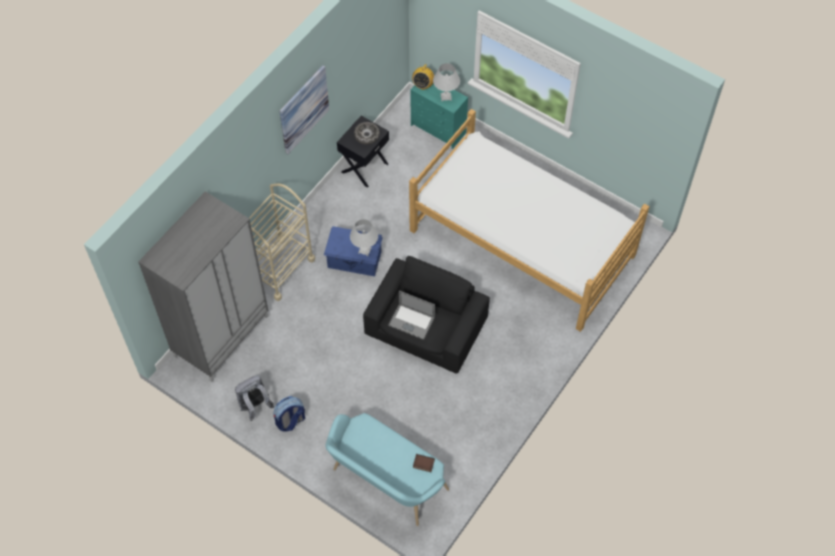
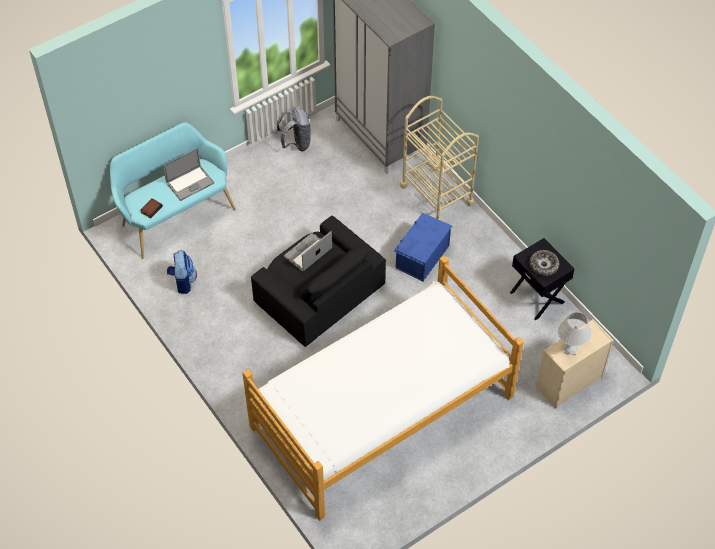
camera: 110 degrees right, 5 degrees down
(290, 421) = (269, 164): backpack -> backpack (183, 281)
(303, 109) = (532, 144): picture -> none
(365, 250) = (411, 244): white table lamp -> none
(377, 442) = (190, 183): none -> laptop
(423, 85) = (594, 332): radio -> none
(439, 129) = (568, 383): turquoise dresser -> beige dresser

